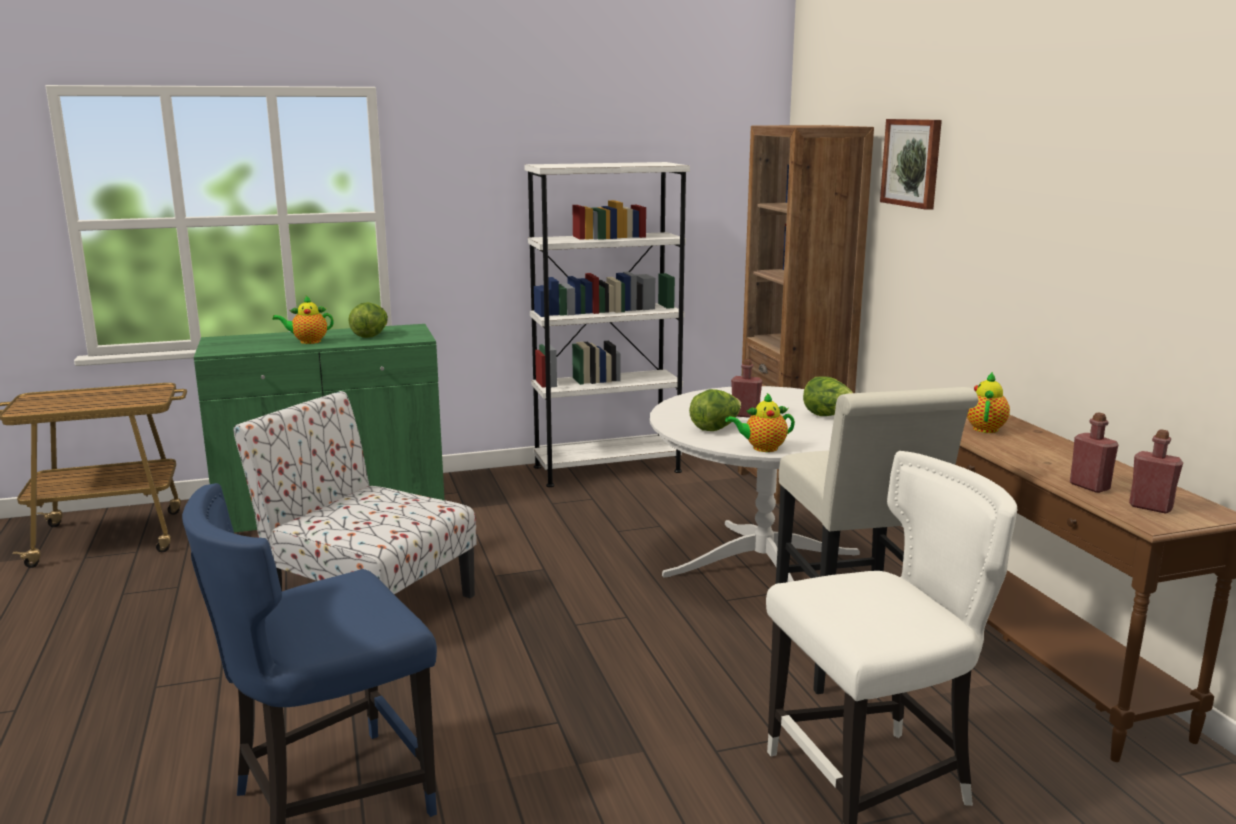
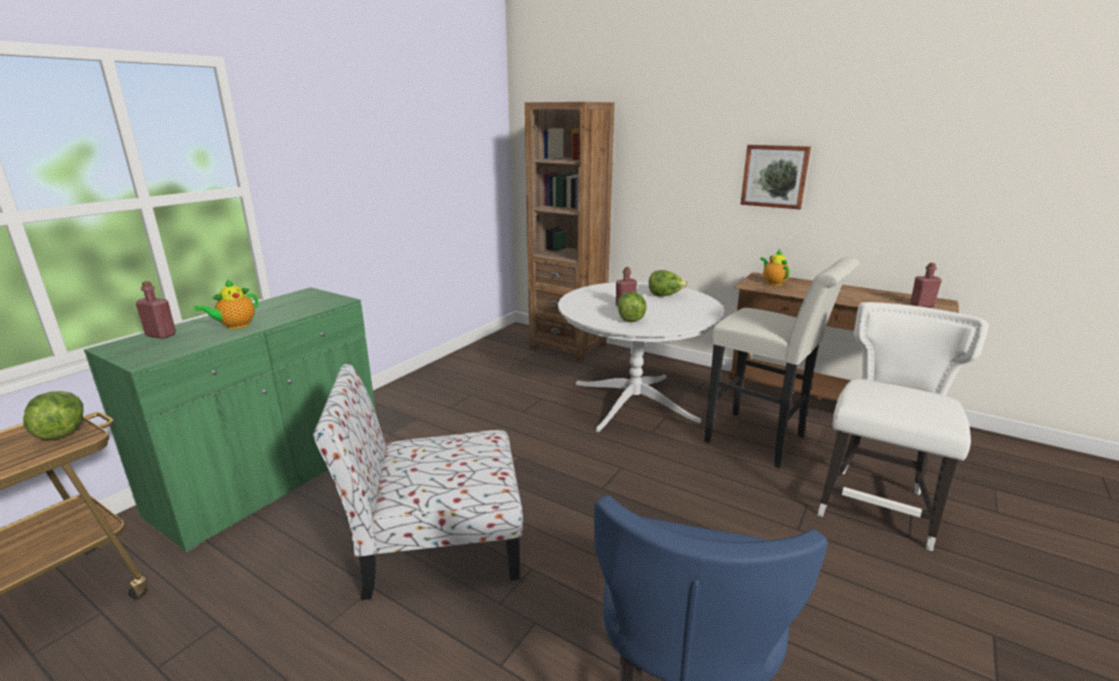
camera: 40 degrees left, 5 degrees up
(370, 335) = (287, 307): lettuce -> lettuce (62, 431)
(607, 469) = (448, 371): white bookcase -> none
(762, 448) = (683, 324): teapot -> none
(912, 162) = (652, 125): picture -> picture (775, 176)
(1089, 486) = (881, 302): red bottle -> red bottle (161, 335)

